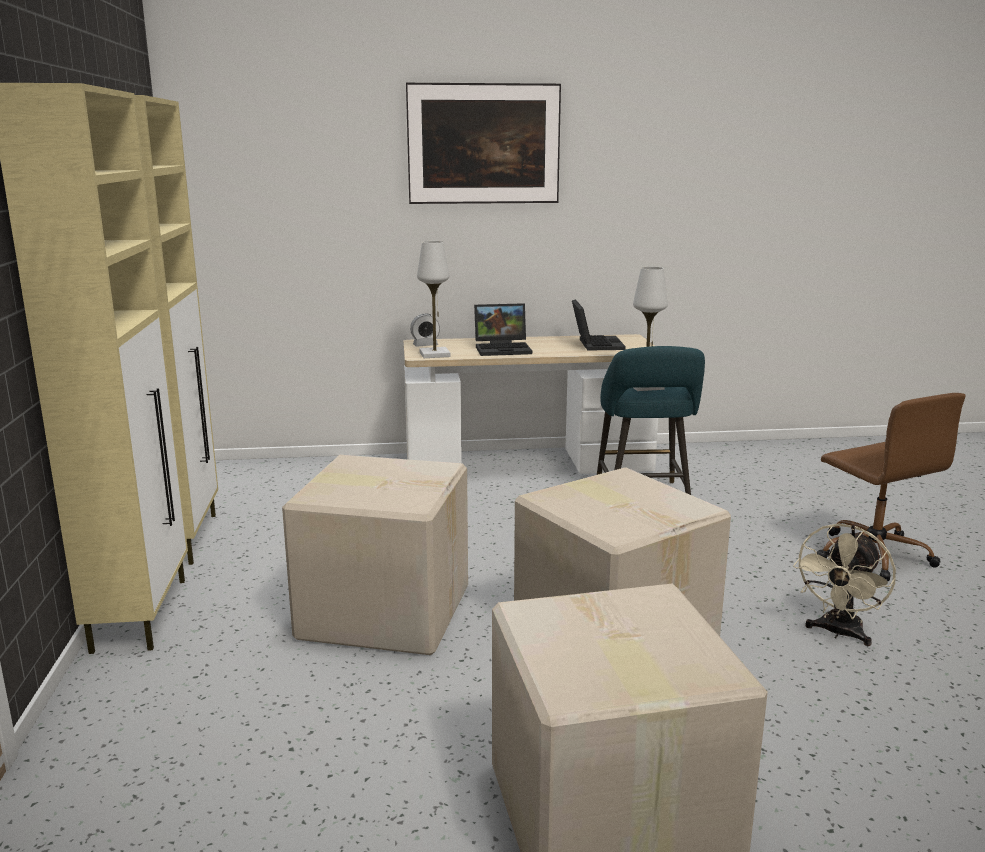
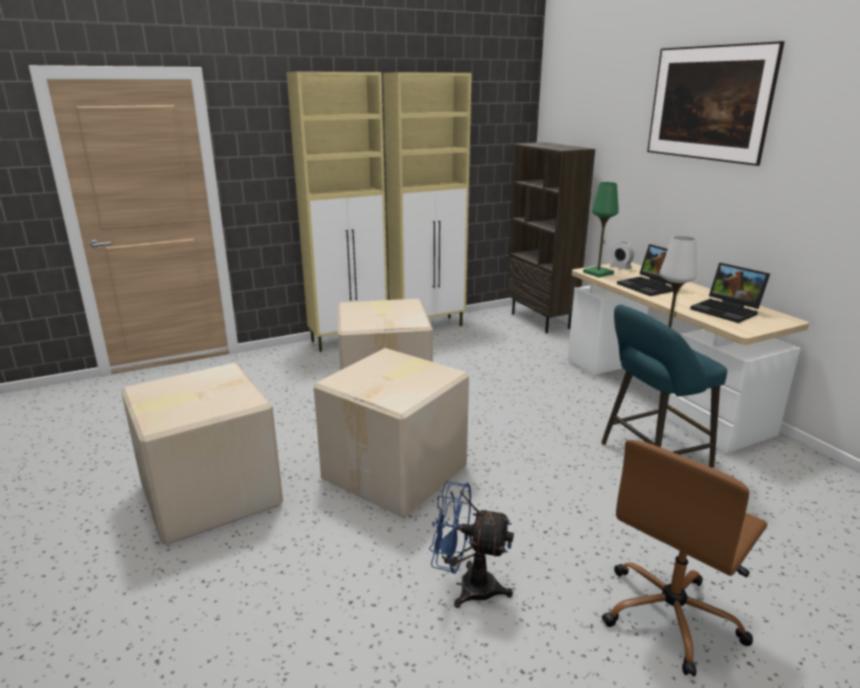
camera: 70 degrees right, 5 degrees up
(274, 467) = (541, 321): none -> brown bookcase
(435, 354) = (598, 273): white table lamp -> green table lamp
(595, 344) = (727, 311): laptop -> laptop turned 75 degrees clockwise
(838, 633) = (467, 586): beige fan -> blue fan

